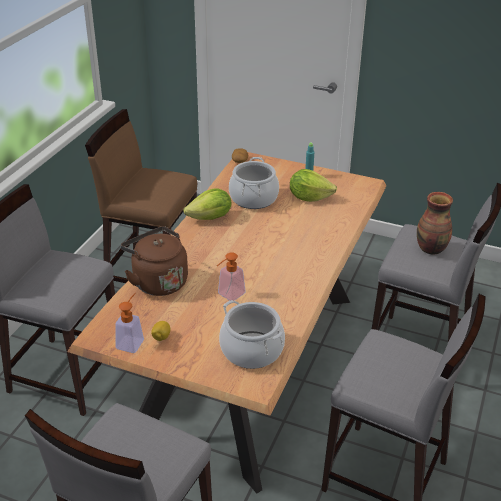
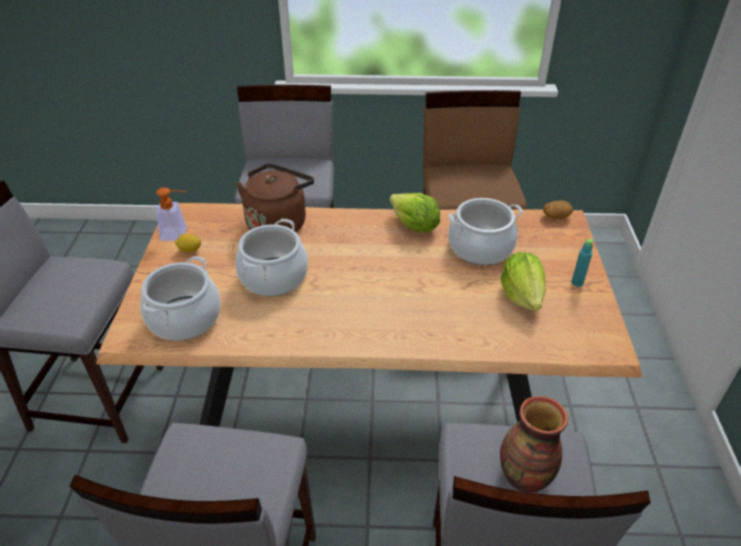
camera: 70 degrees right, 5 degrees up
(228, 296) = (274, 277): soap dispenser -> cooking pot

